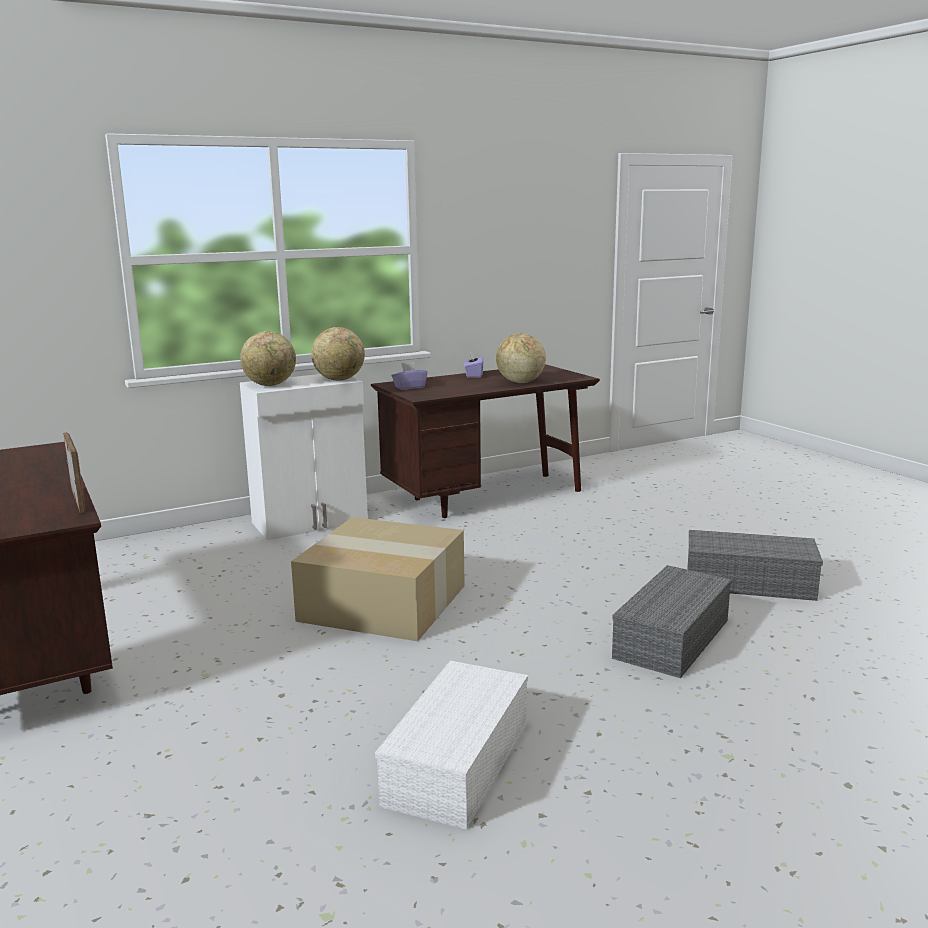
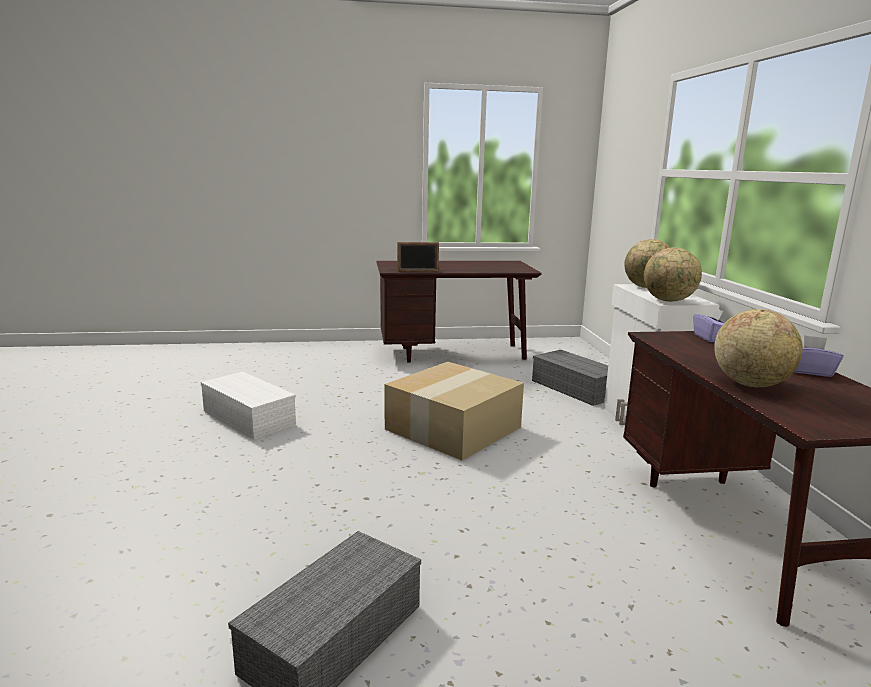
camera: 110 degrees right, 0 degrees up
(671, 637) = (282, 524): grey storage box -> grey storage box (576, 389)

